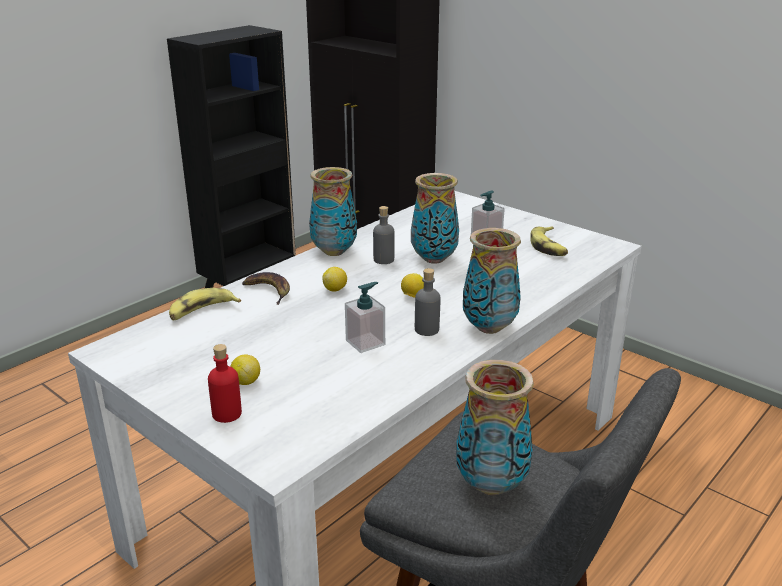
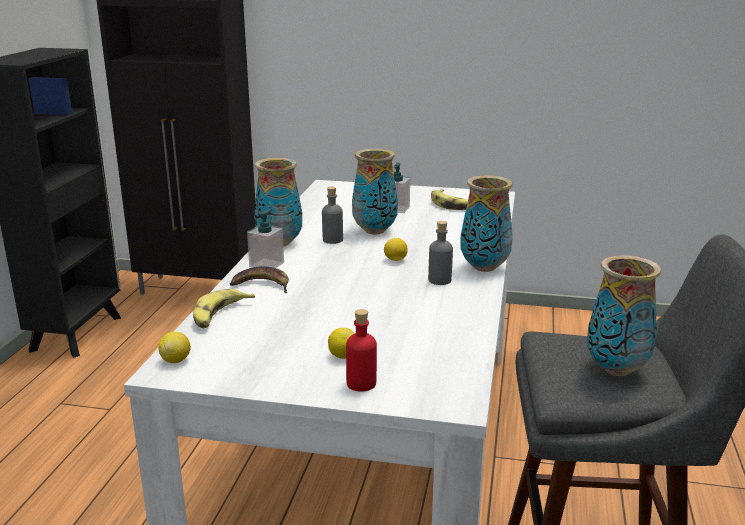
camera: 30 degrees left, 5 degrees down
(335, 289) = (322, 270): lemon -> lemon (176, 360)
(365, 342) = (404, 301): soap dispenser -> soap dispenser (267, 265)

